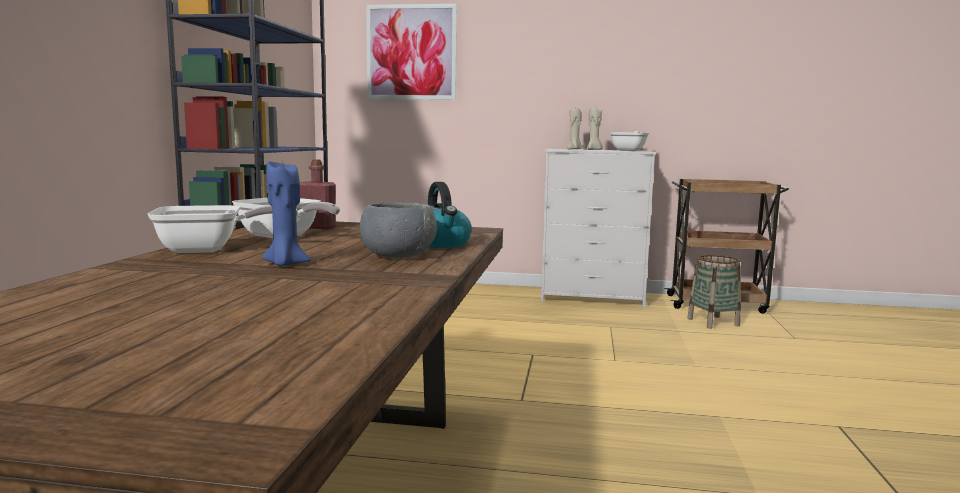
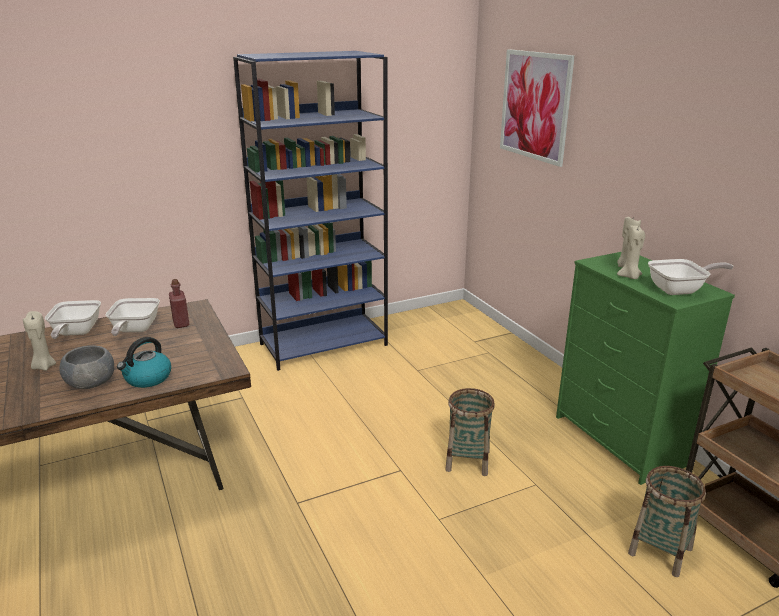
camera: 55 degrees right, 15 degrees up
(210, 249) = (75, 333): frying pan -> frying pan turned 45 degrees clockwise
(285, 264) = (44, 366): blue candle -> beige candle
(554, 334) = (468, 461): none -> basket
(593, 297) = (621, 440): white dresser -> green dresser

